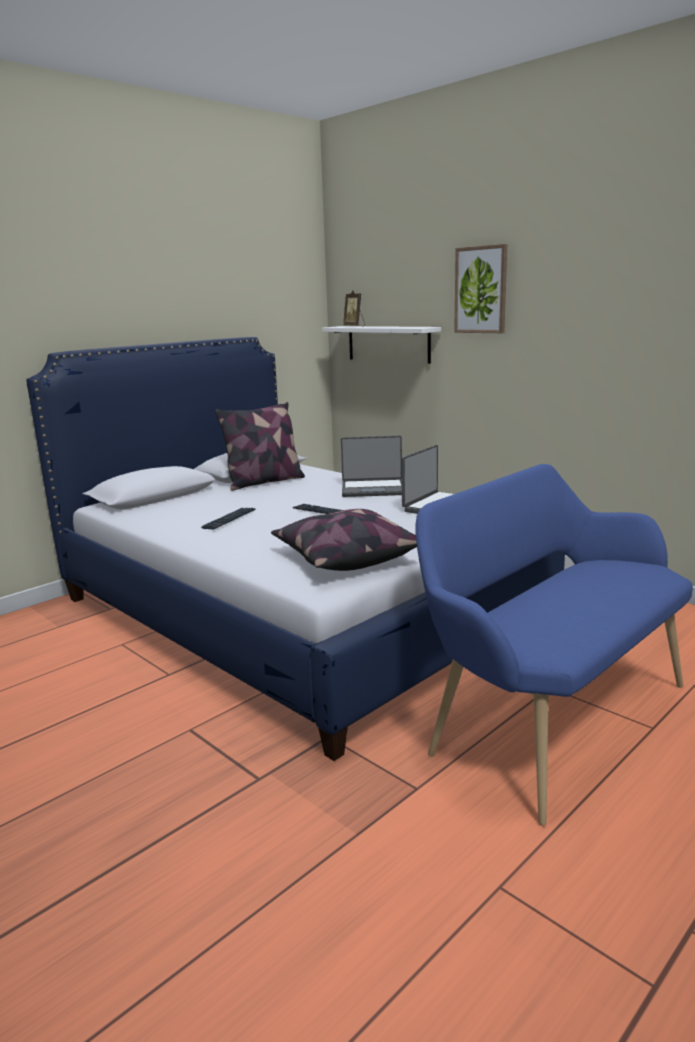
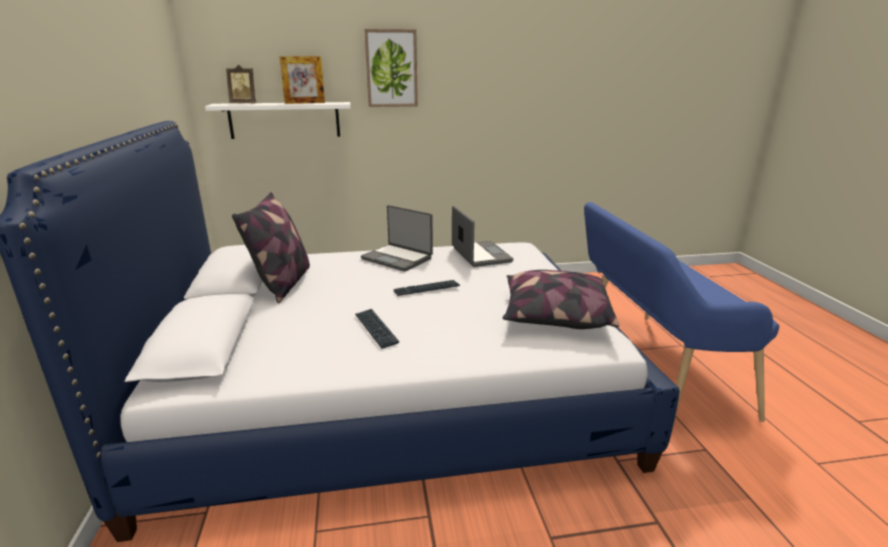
camera: 55 degrees left, 5 degrees up
(373, 489) = (398, 258): laptop -> laptop turned 90 degrees clockwise
(397, 327) = (305, 103): none -> picture frame

